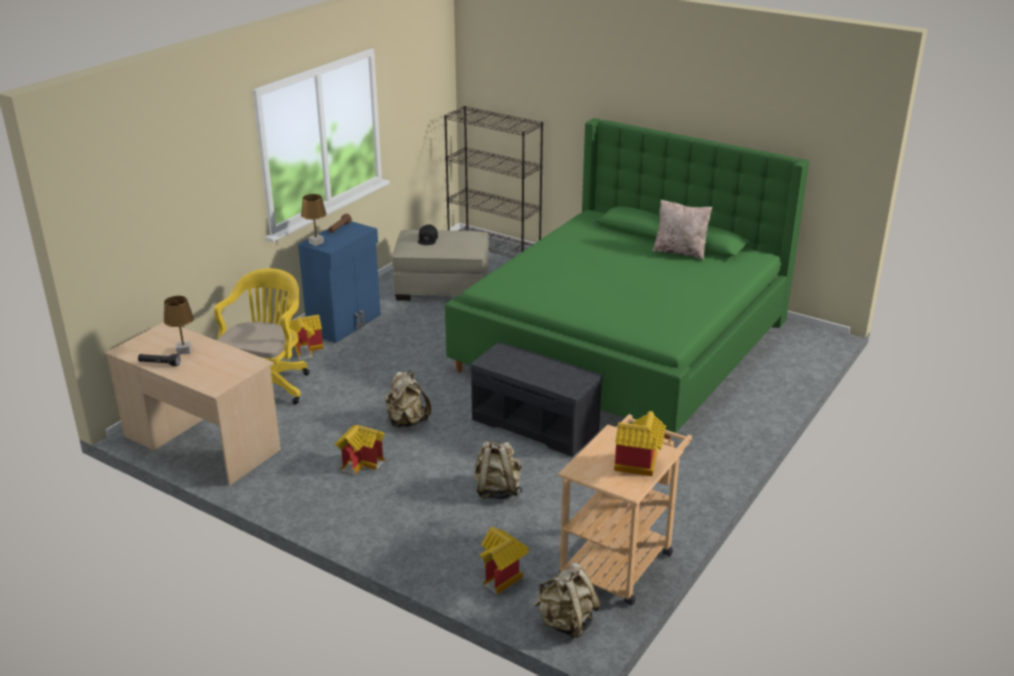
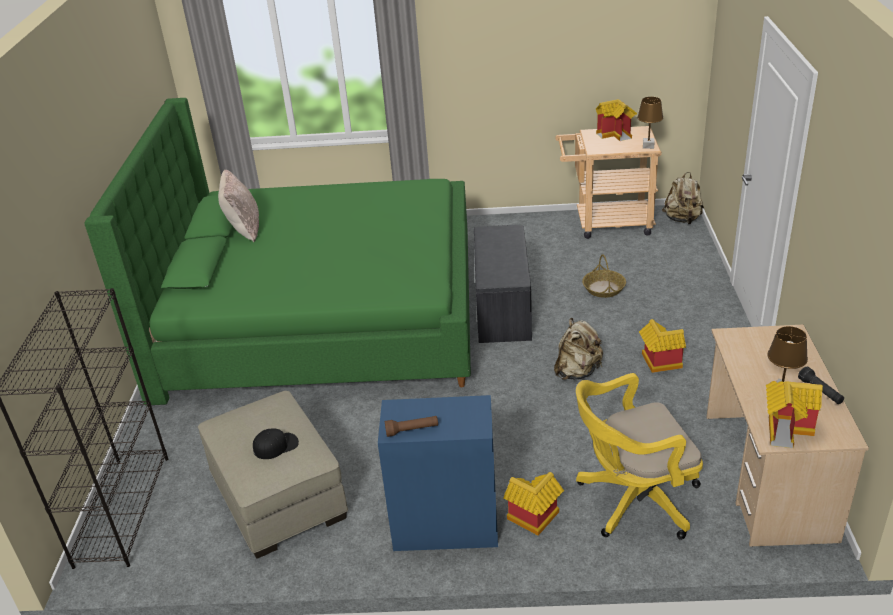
camera: 120 degrees left, 5 degrees up
(316, 243) = (474, 423): brown table lamp -> brown table lamp (648, 146)
(497, 490) = (604, 289): beige backpack -> basket
(503, 577) = (680, 251): toy house -> toy house (787, 429)

